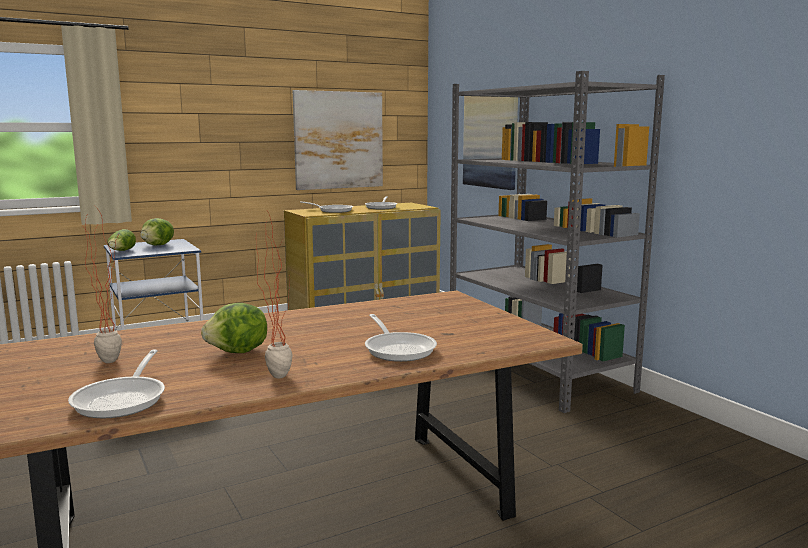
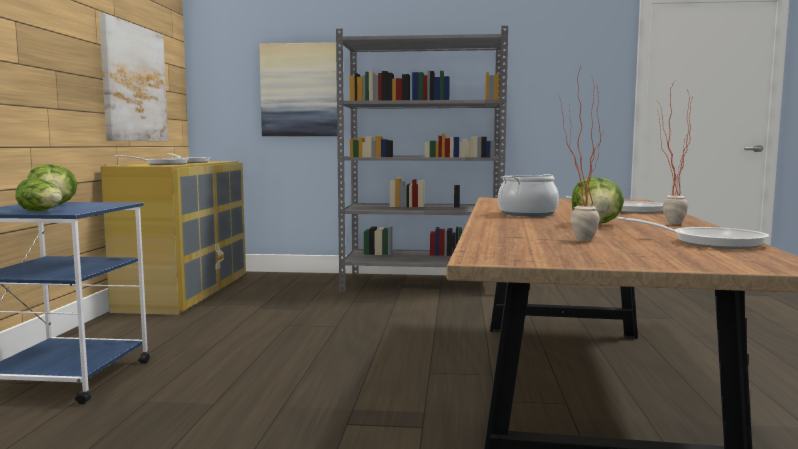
camera: 55 degrees left, 5 degrees down
(305, 323) = (527, 214): none -> cooking pot

